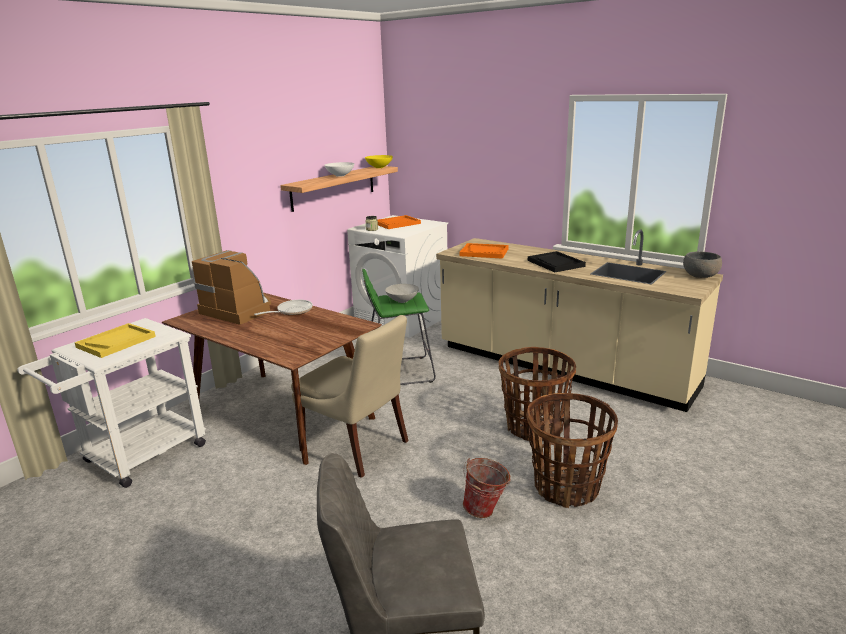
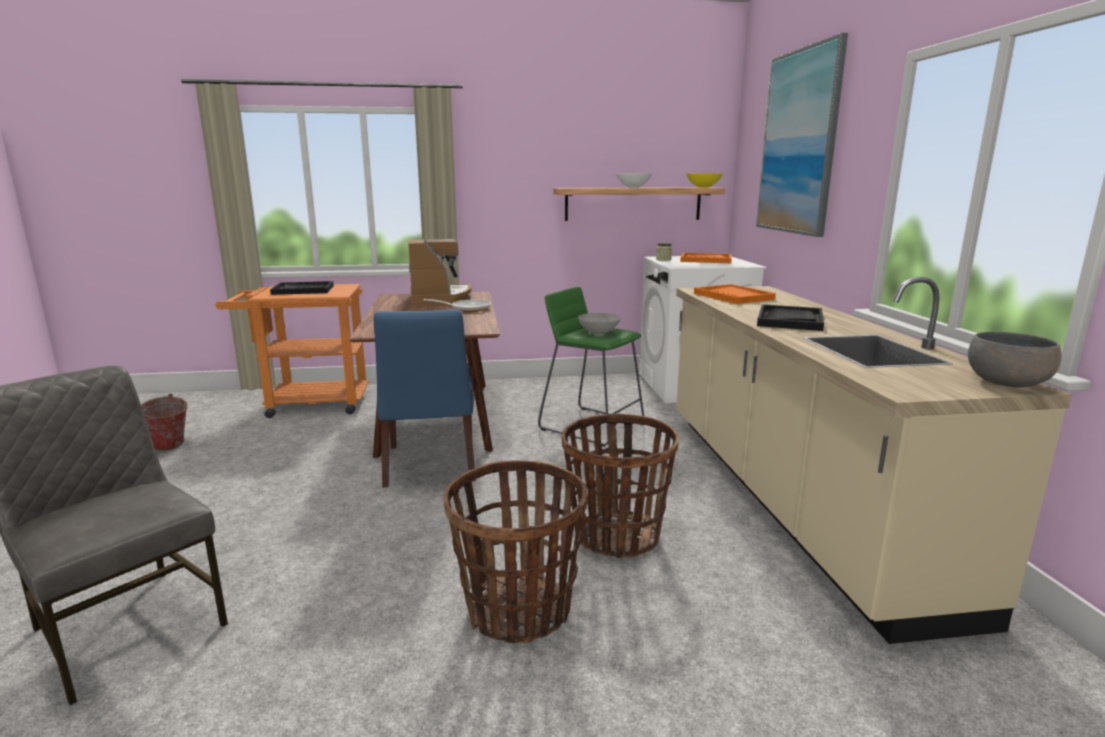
camera: 45 degrees right, 5 degrees down
(116, 342) = (303, 290): yellow tray -> black tray
(136, 458) = (308, 404): white cart -> orange cart
(357, 447) = (430, 465): beige chair -> blue chair
(469, 137) = (799, 143): none -> picture
(486, 511) = (403, 575): bucket -> bucket (169, 447)

